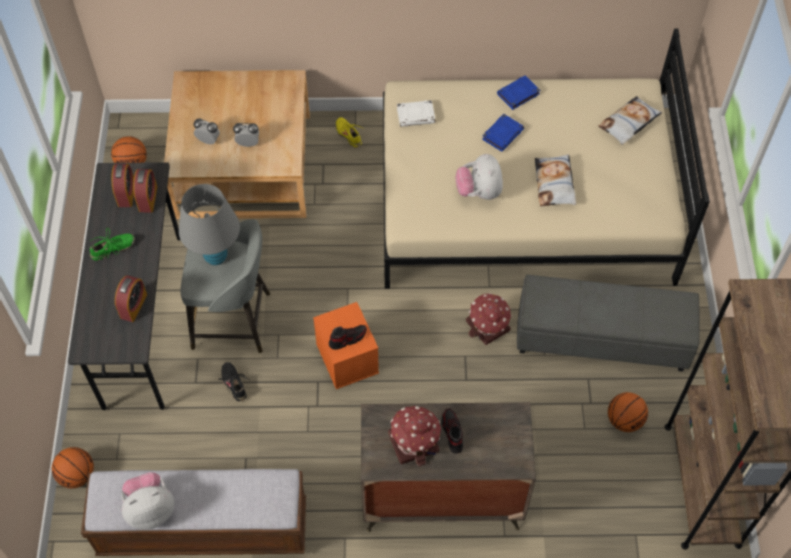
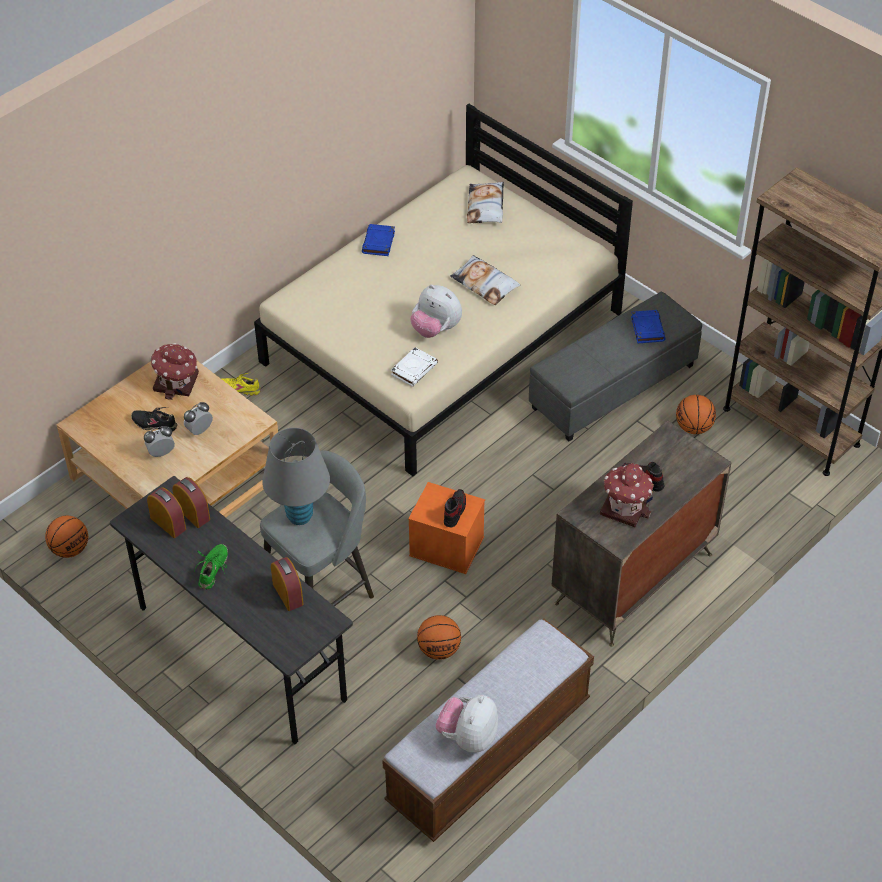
camera: 45 degrees left, 10 degrees down
(77, 475) = (337, 807): basketball -> basketball (439, 650)
(234, 383) = (380, 635): black shoe -> black shoe (155, 424)
(416, 115) = (318, 311): white book -> white book (414, 369)
(488, 326) = (524, 442): toy house -> toy house (177, 383)
(502, 134) = (403, 278): blue book -> blue book (647, 328)

